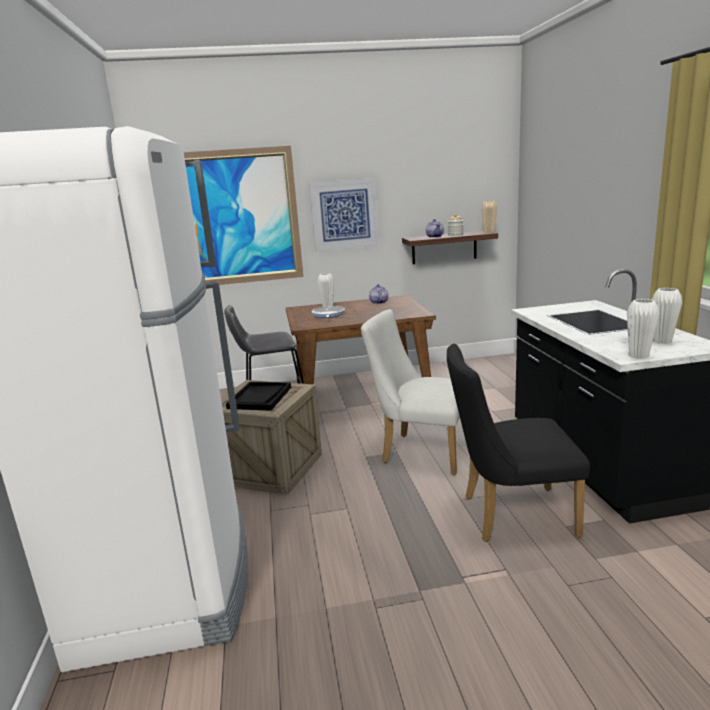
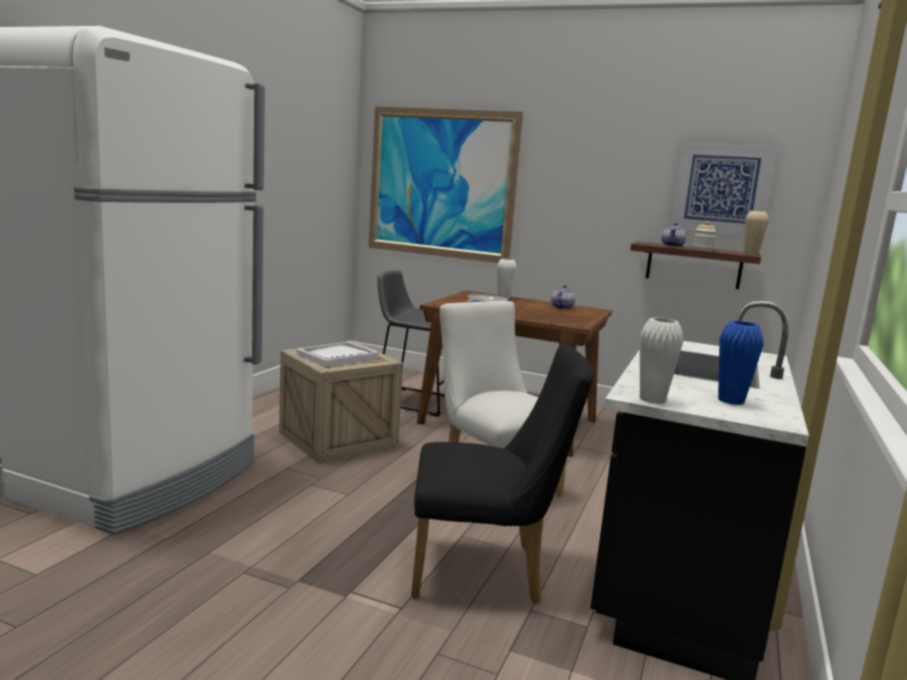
camera: 30 degrees right, 5 degrees down
(260, 398) = (337, 356): black tray -> white tray
(344, 214) = (570, 200): picture -> picture (721, 188)
(509, 515) = (487, 571): black chair -> black chair turned 150 degrees clockwise
(662, 341) = (731, 401): white vase -> blue vase

